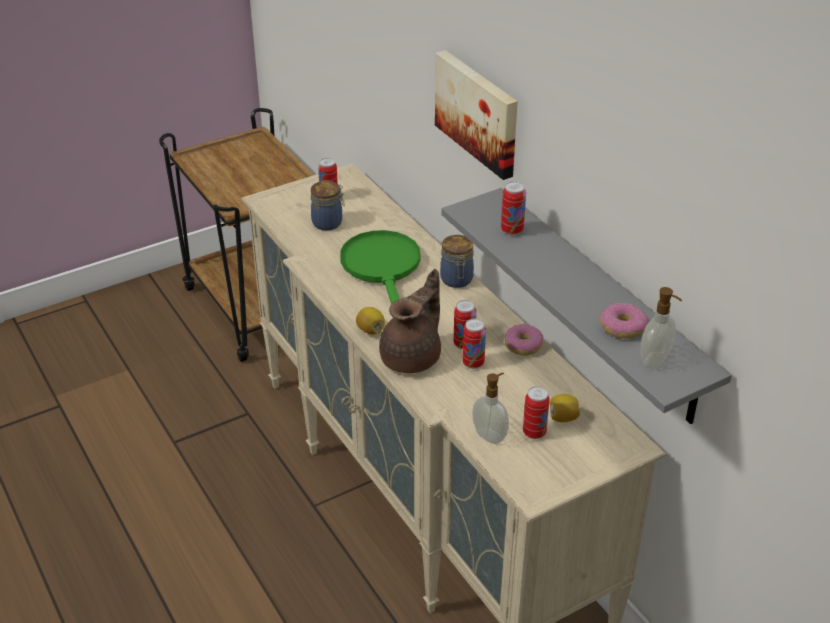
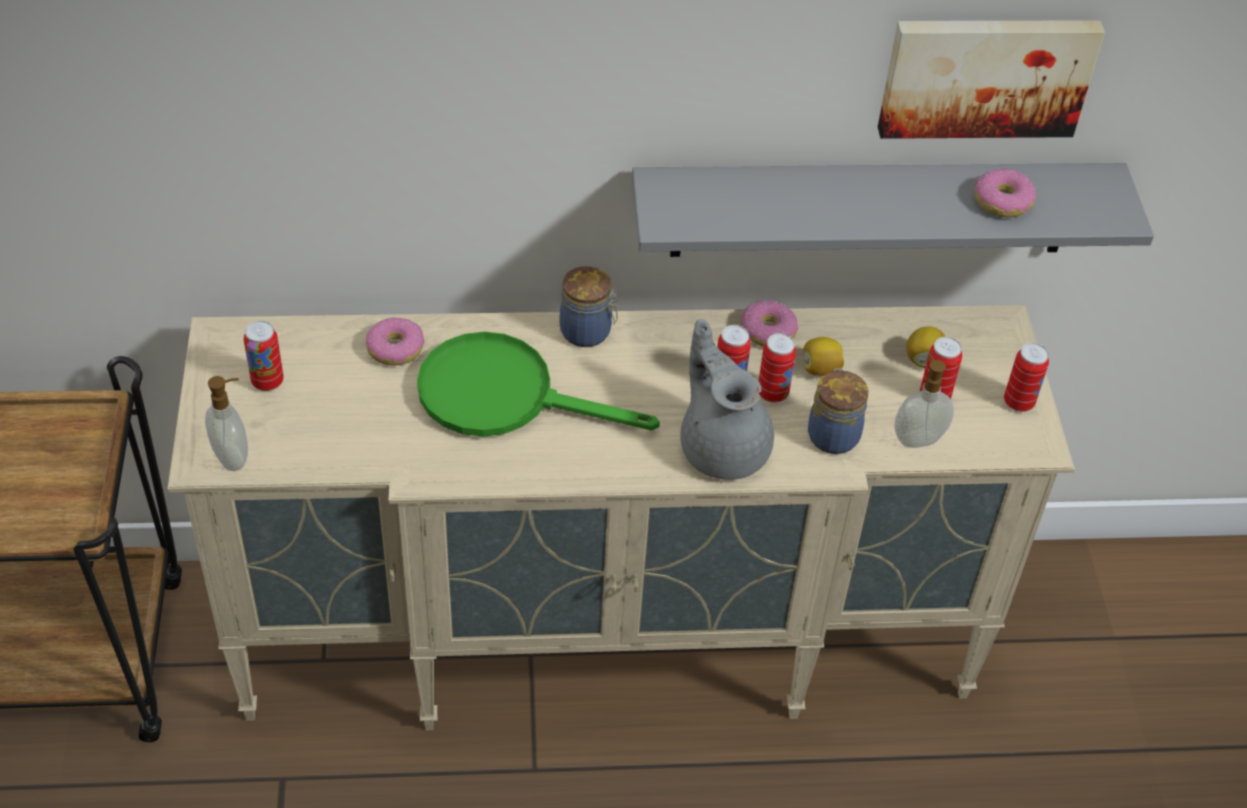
camera: 65 degrees left, 10 degrees up
(328, 222) = (336, 409): jar -> jar (833, 434)
(370, 330) = (636, 466): lemon -> lemon (820, 369)
(384, 225) = (395, 349): none -> donut
(413, 357) = (723, 446): brown teapot -> grey teapot
(478, 112) = (565, 89): picture -> picture (986, 74)
(512, 230) = (743, 201): can -> can (1018, 402)
(655, 361) = (1076, 205): soap dispenser -> soap dispenser (233, 456)

